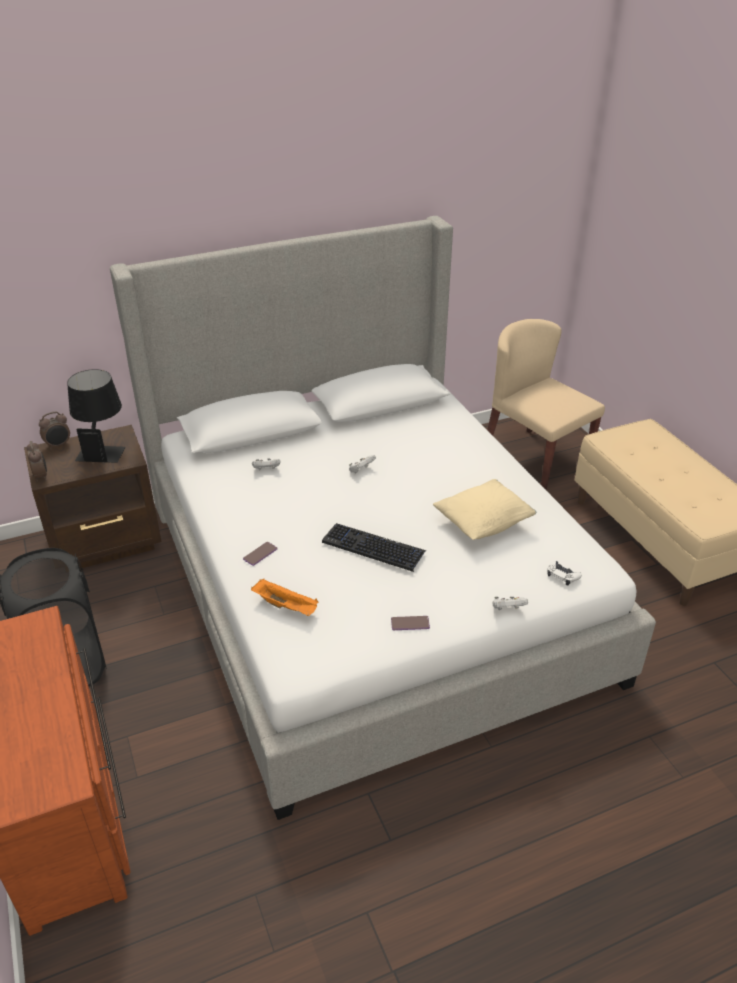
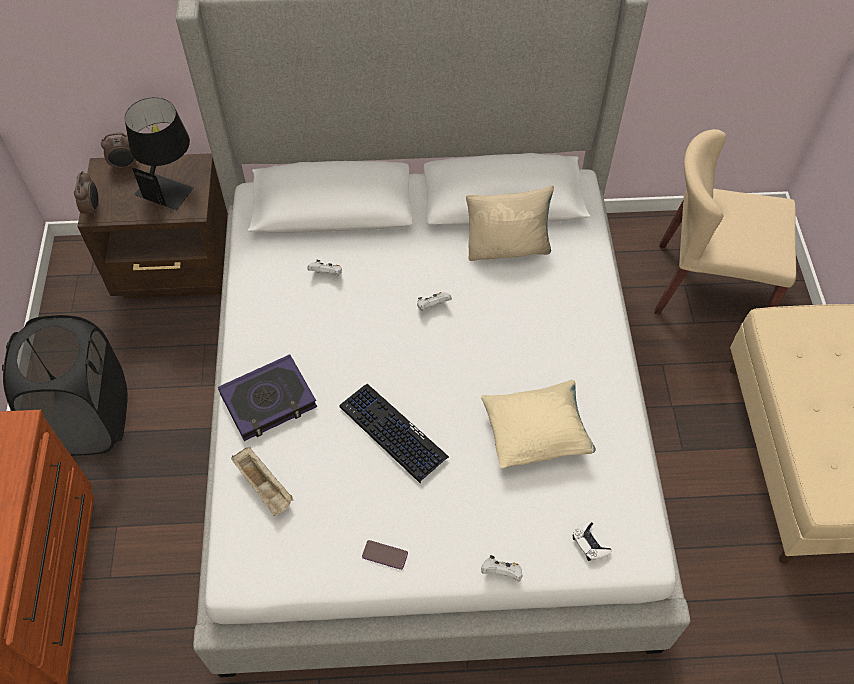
camera: 20 degrees right, 20 degrees up
(260, 554) = (269, 401): phone -> book
(286, 606) = (265, 487): orange tray -> beige tray
(398, 427) = (508, 248): none -> beige pillow
(534, 459) = (708, 285): beige chair -> beige chair turned 60 degrees counterclockwise

